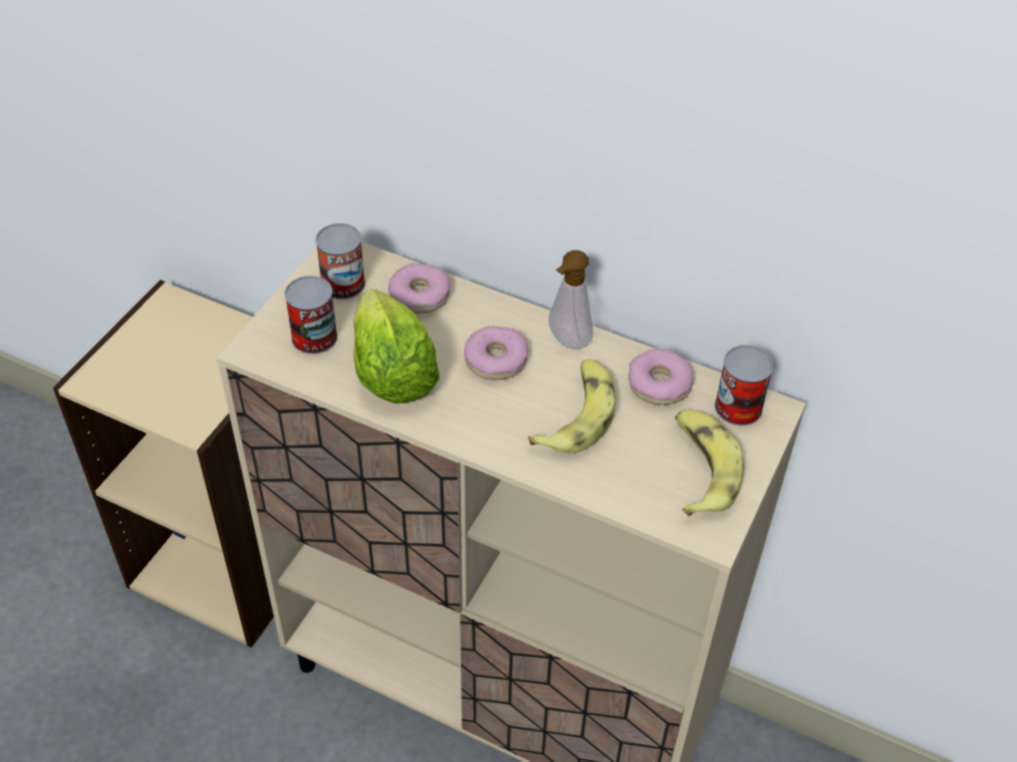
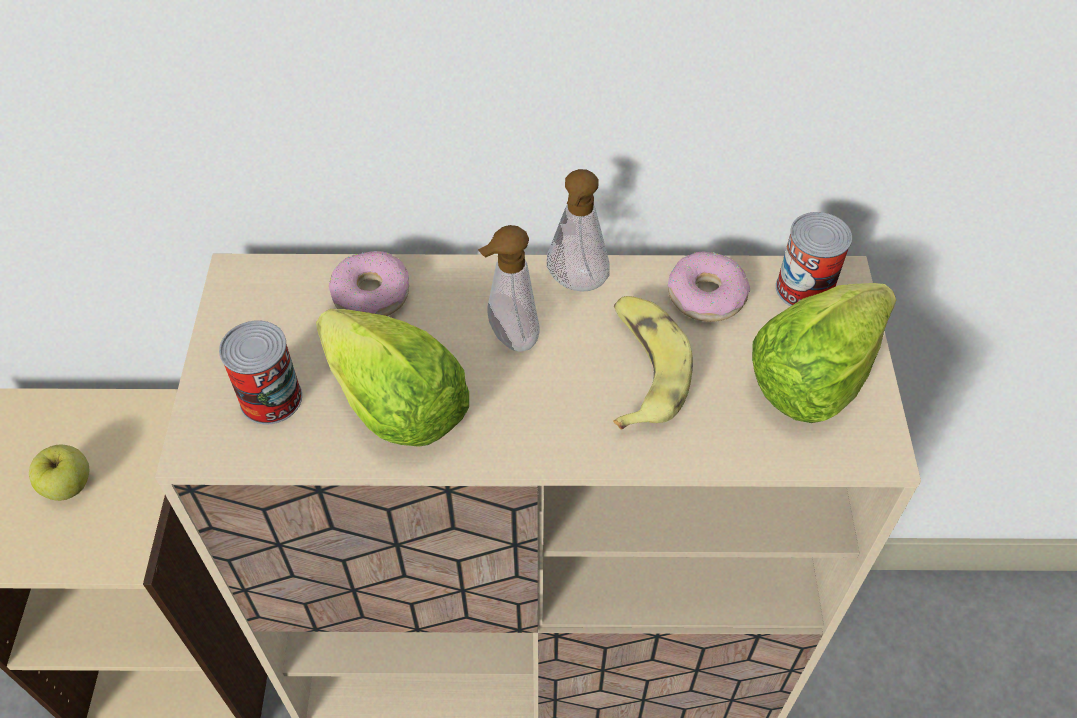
camera: 25 degrees left, 5 degrees up
(182, 366) = (69, 485): none -> apple
(343, 284) = (267, 315): can -> none
(495, 360) = (509, 339): donut -> soap dispenser
(700, 468) = (813, 376): banana -> lettuce

